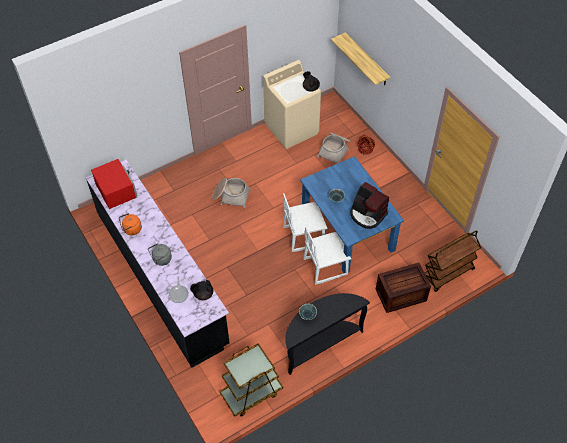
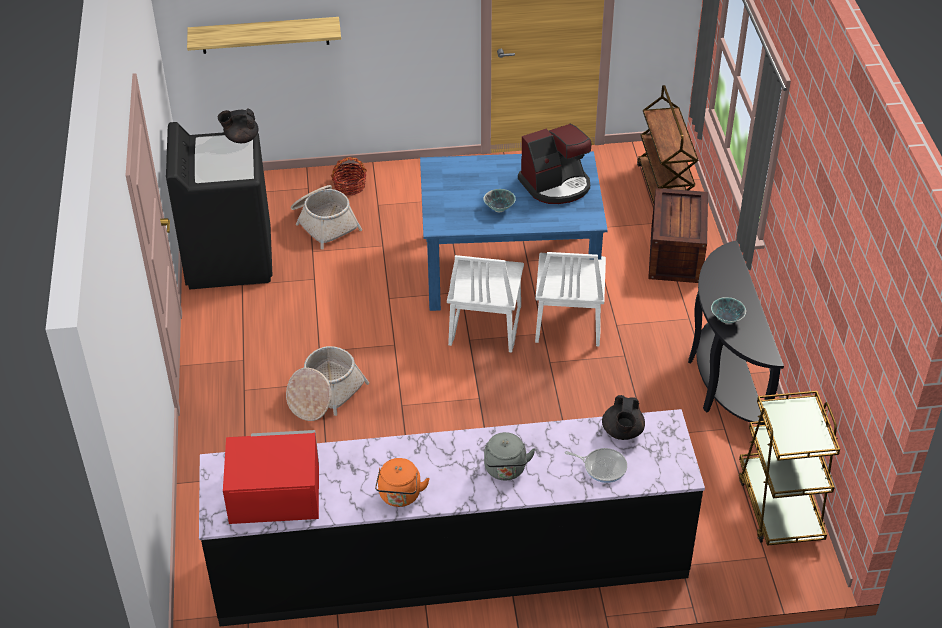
camera: 65 degrees left, 10 degrees down
(292, 129) = (229, 258): beige washing machine -> black washing machine

